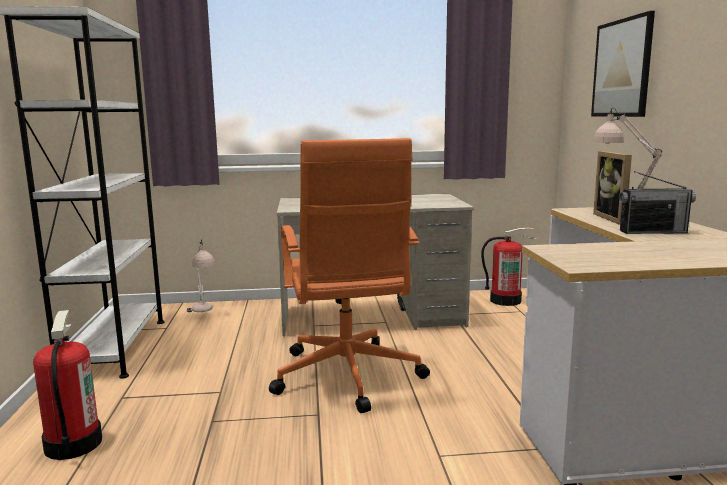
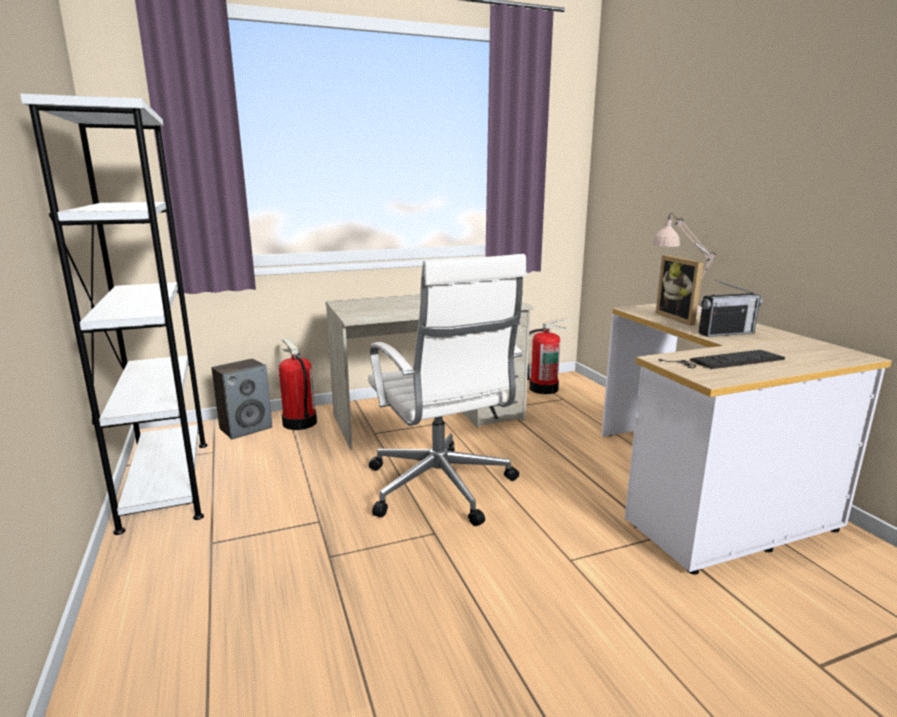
camera: 15 degrees left, 5 degrees up
(72, 444) = (186, 608): fire extinguisher -> fire extinguisher (299, 423)
(203, 312) = (246, 428): beige table lamp -> speaker
(347, 377) = (441, 488): orange office chair -> white office chair
(619, 252) = (726, 361): none -> keyboard
(622, 68) = (661, 171): picture -> none

